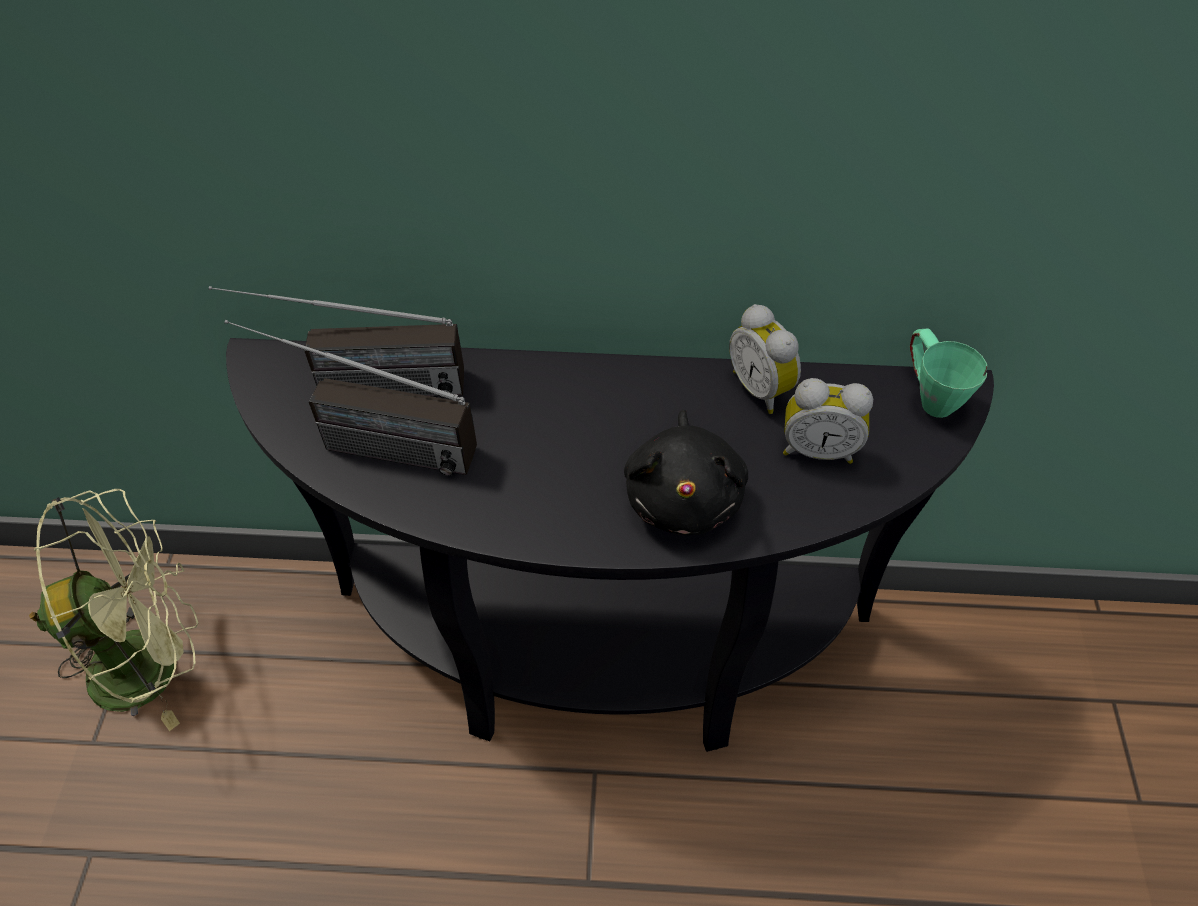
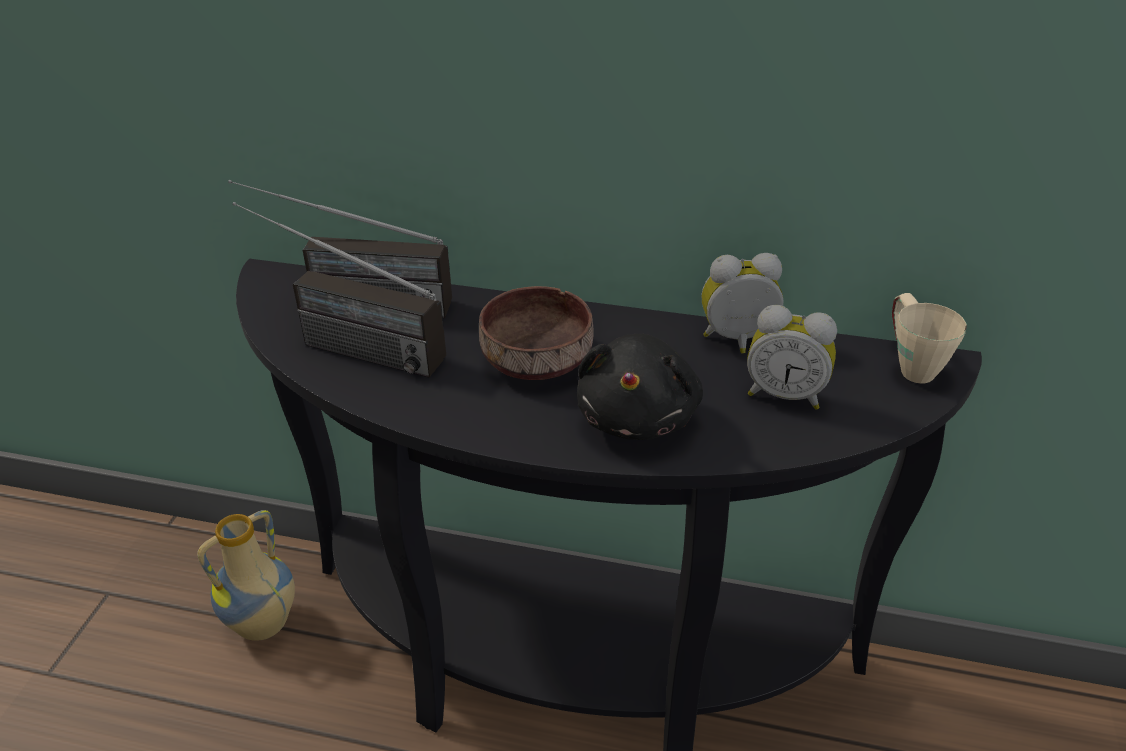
camera: 10 degrees right, 15 degrees down
(154, 660) = (130, 607): green fan -> none
(297, 659) = (264, 626): none -> vase
(566, 438) = (534, 360): none -> brown bowl
(762, 388) = (737, 342): alarm clock -> alarm clock turned 105 degrees clockwise
(928, 395) = (910, 364): green mug -> beige mug

